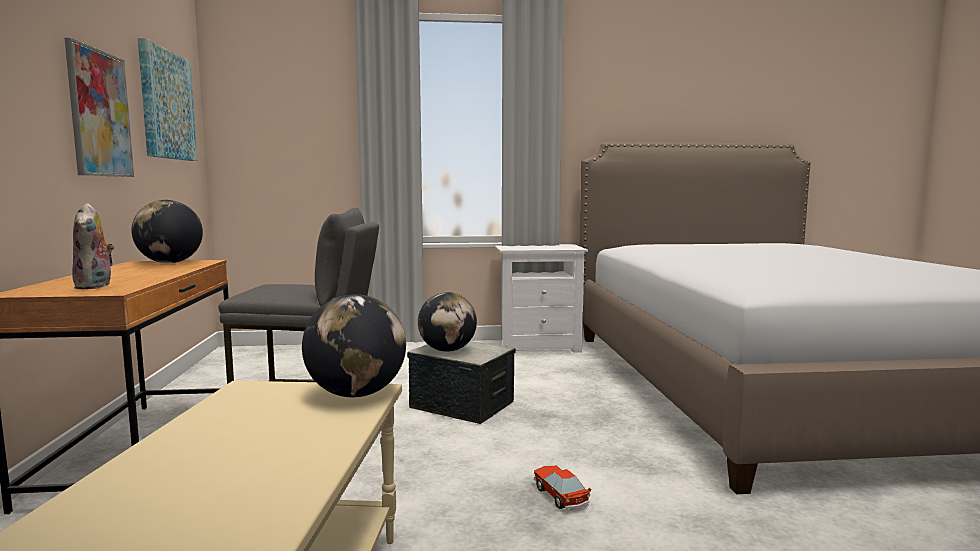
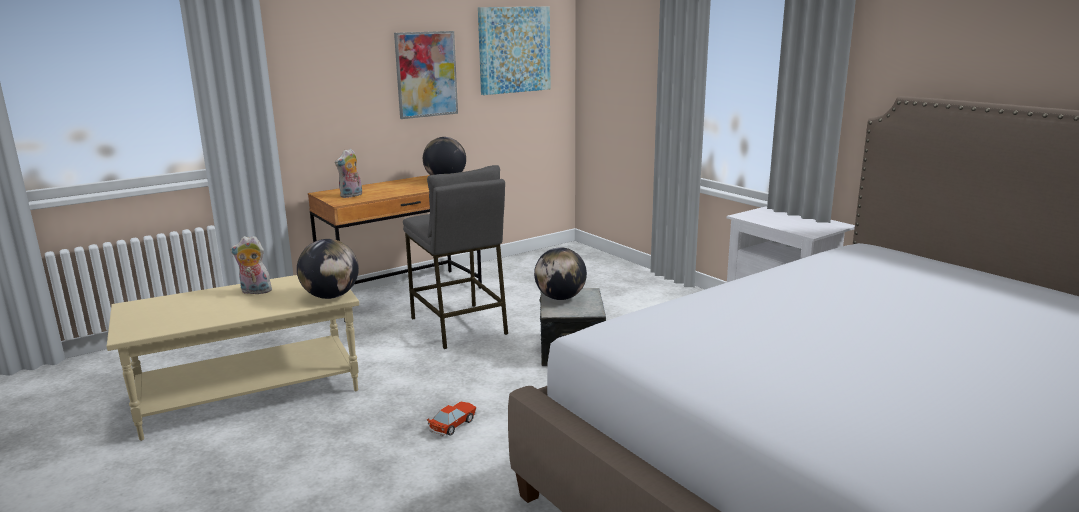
camera: 60 degrees right, 10 degrees up
(213, 439) = (254, 292): none -> plush toy

